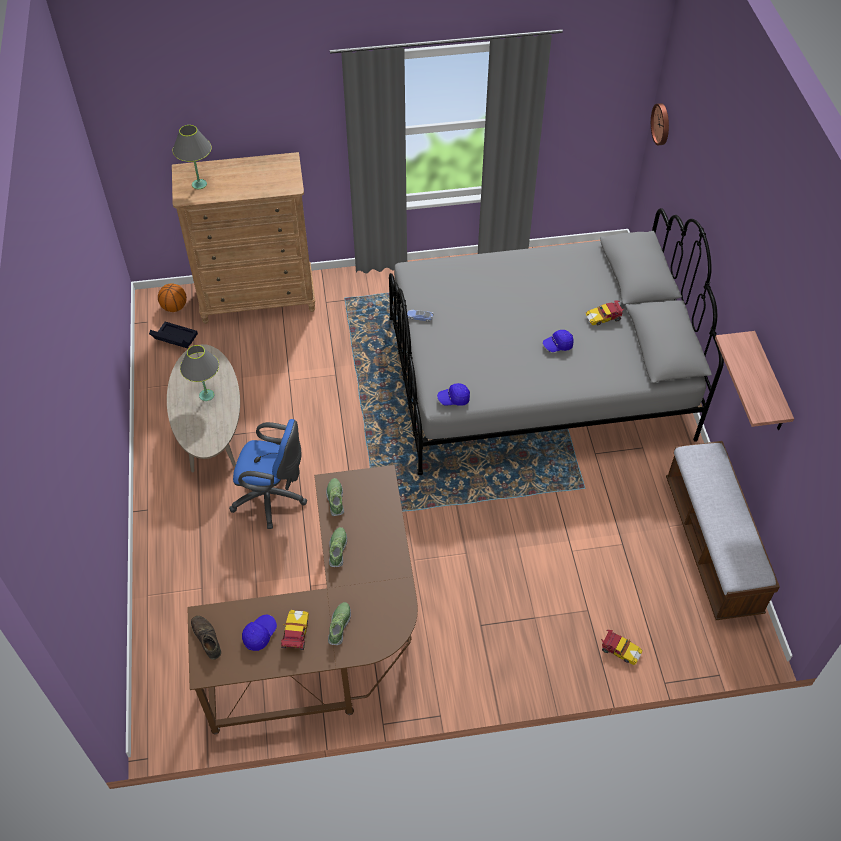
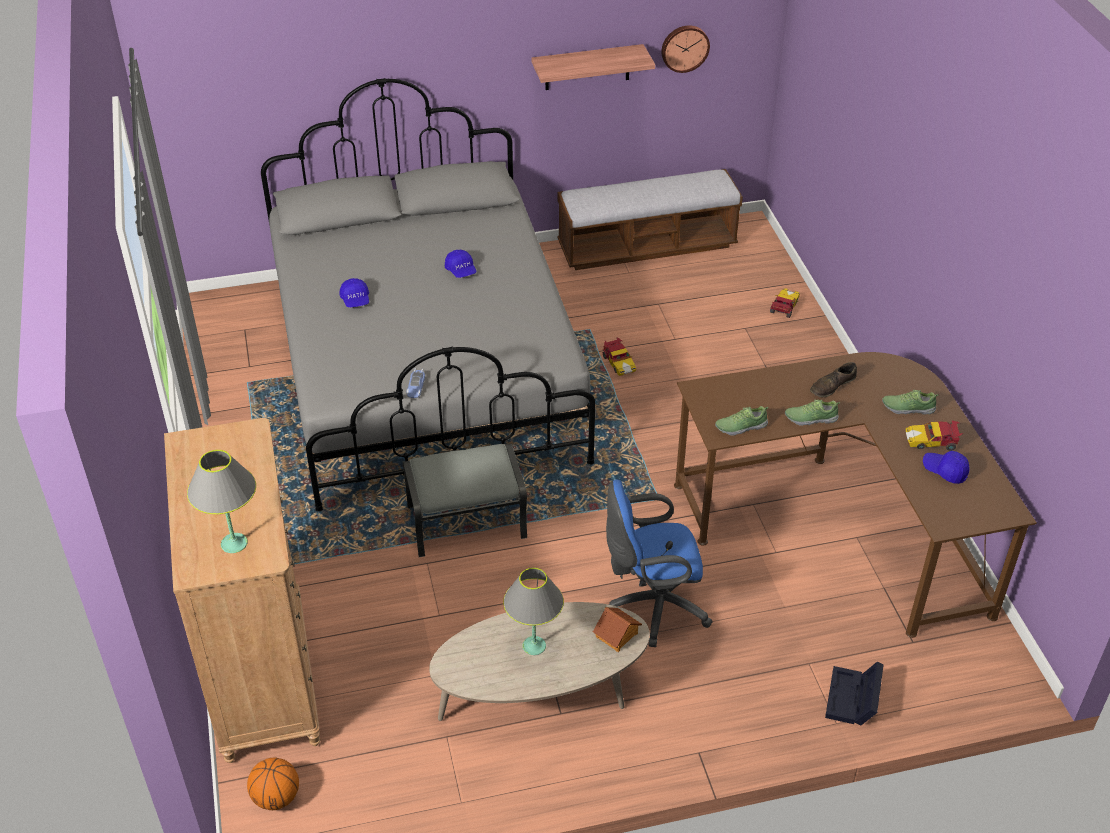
camera: 95 degrees left, 10 degrees down
(173, 338) = (351, 785): black storage box -> black storage box (852, 700)
(204, 439) = (617, 635): none -> toy house
(207, 638) = (968, 516): brown shoe -> brown shoe (832, 385)
(273, 498) = (652, 606): blue office chair -> blue office chair turned 105 degrees counterclockwise
(370, 397) = (467, 521): none -> grey ottoman
(453, 399) = (555, 350): blue cap -> blue cap (355, 300)
(604, 317) = (413, 237): toy car -> toy car (618, 363)
(662, 124) = (180, 100): wall clock -> wall clock (684, 47)

